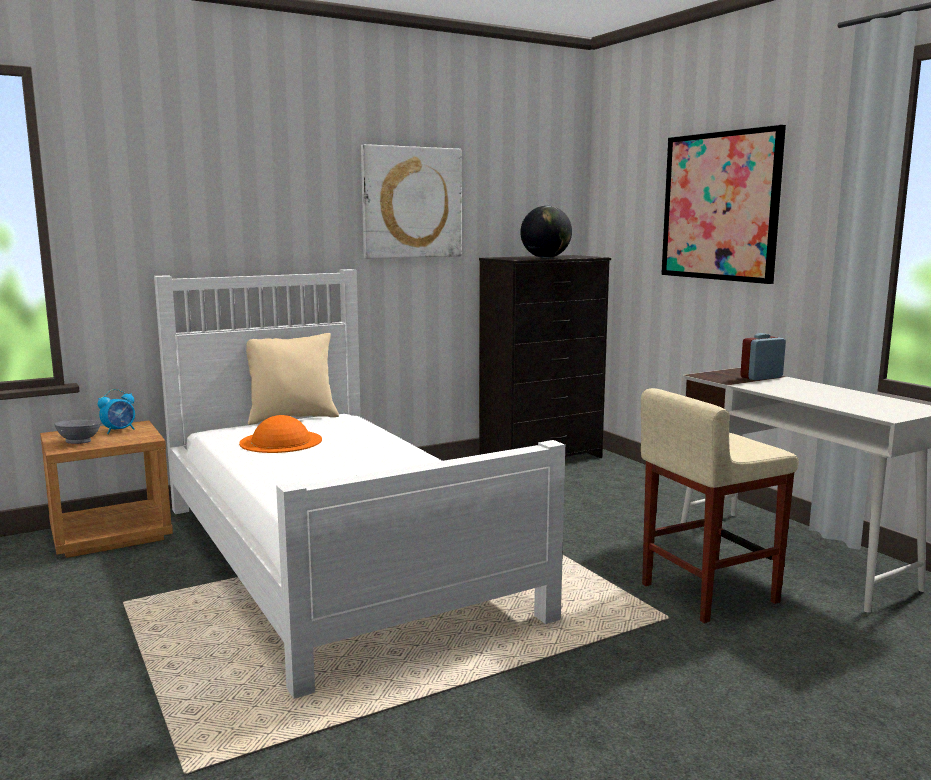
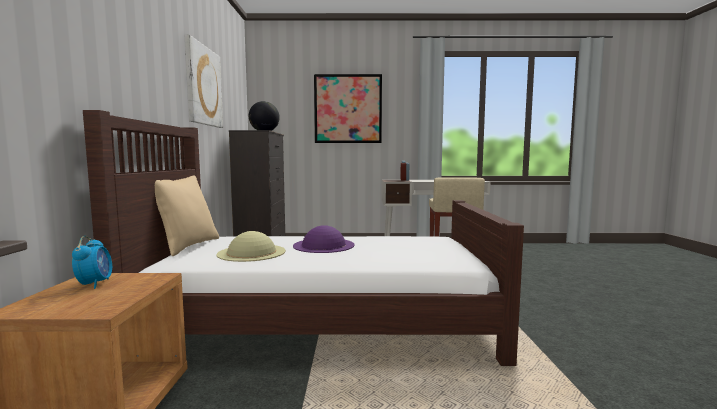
camera: 60 degrees left, 5 degrees down
(80, 442) = (95, 301): grey bowl -> none
(281, 441) = (251, 252): orange hat -> beige hat
(334, 556) = (319, 321): white bed -> brown bed
(349, 457) = (324, 245): none -> purple hat

